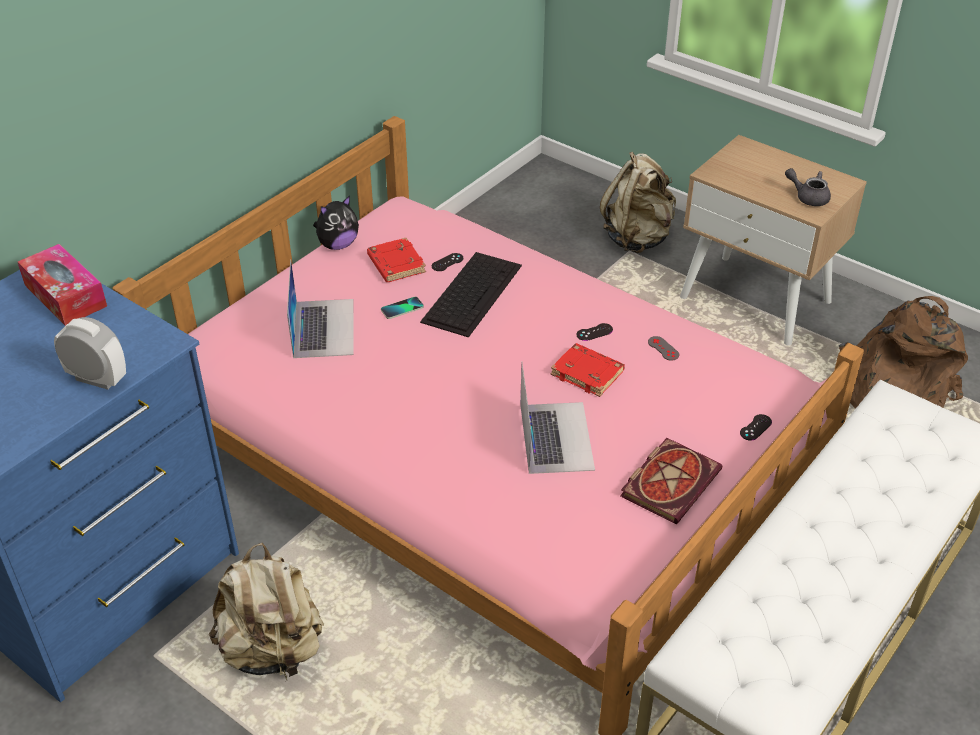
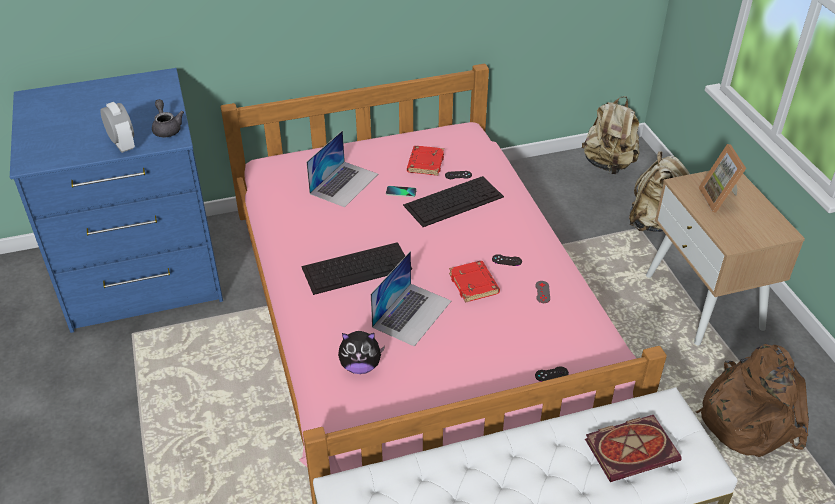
camera: 35 degrees right, 0 degrees up
(65, 295) = (157, 94): tissue box -> none
(273, 650) = (190, 364): beige backpack -> beige backpack (608, 164)
(337, 245) = (405, 137): plush toy -> plush toy (360, 366)
(442, 416) = (357, 267): none -> keyboard
(670, 481) = (455, 378): book -> book (632, 448)
(760, 173) = (720, 199): none -> picture frame
(808, 197) = (740, 230): grey teapot -> grey teapot (167, 128)

